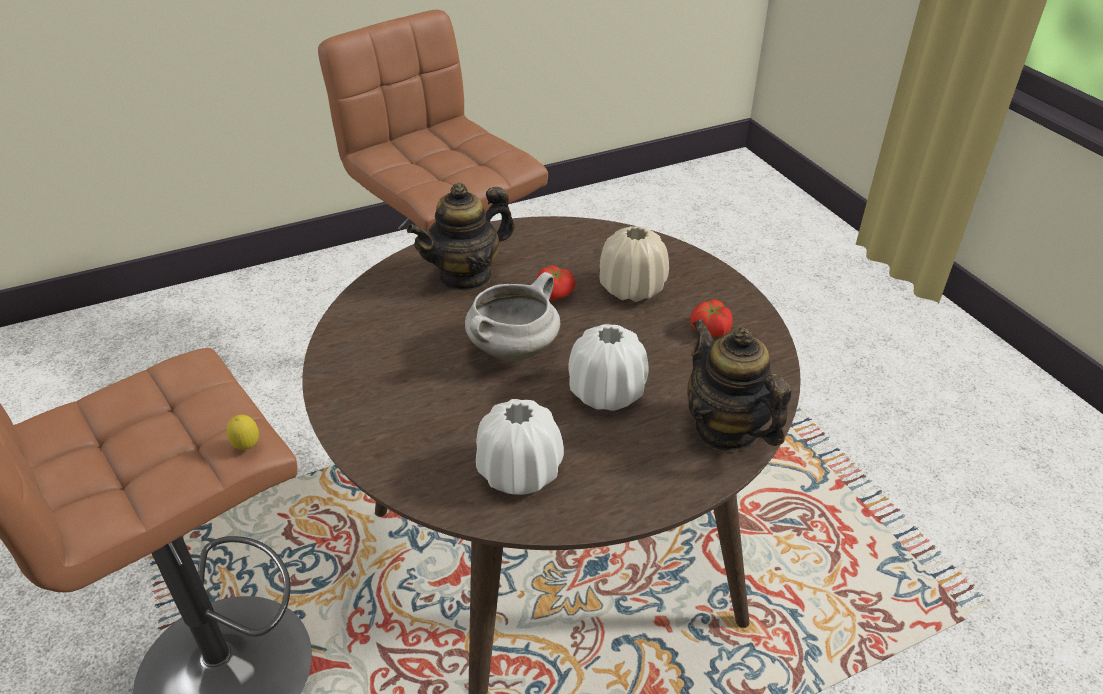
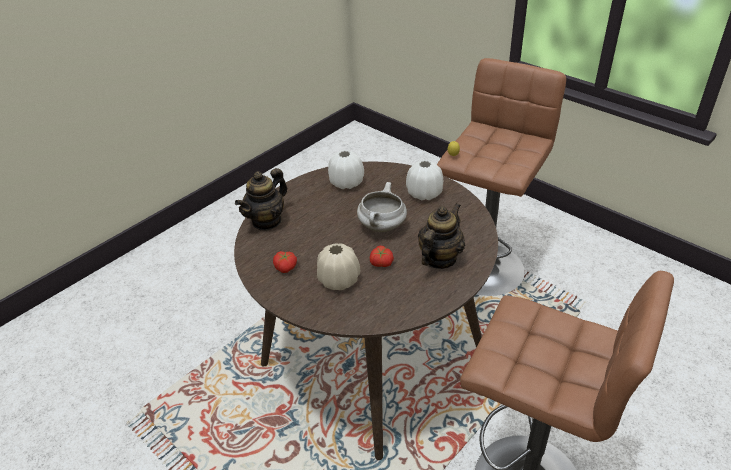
camera: 160 degrees right, 0 degrees up
(607, 393) = (326, 220): white vase -> white vase (424, 193)
(726, 429) = (267, 221): teapot -> teapot turned 90 degrees clockwise

